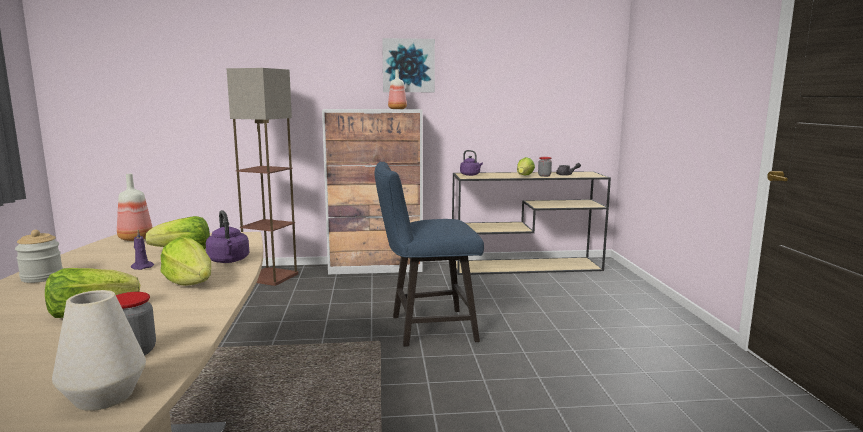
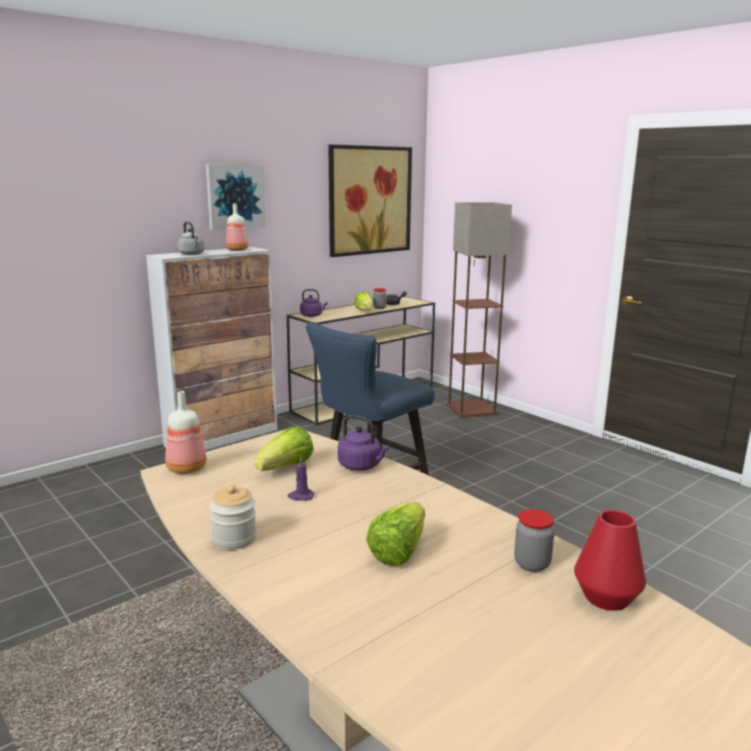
camera: 35 degrees left, 5 degrees up
(104, 396) = (606, 597): white vase -> red vase
(190, 283) = (396, 497): lettuce -> none
(270, 277) = (112, 478): floor lamp -> floor lamp (471, 410)
(353, 109) = (192, 254): none -> grey kettle
(553, 74) = (369, 200): none -> picture

